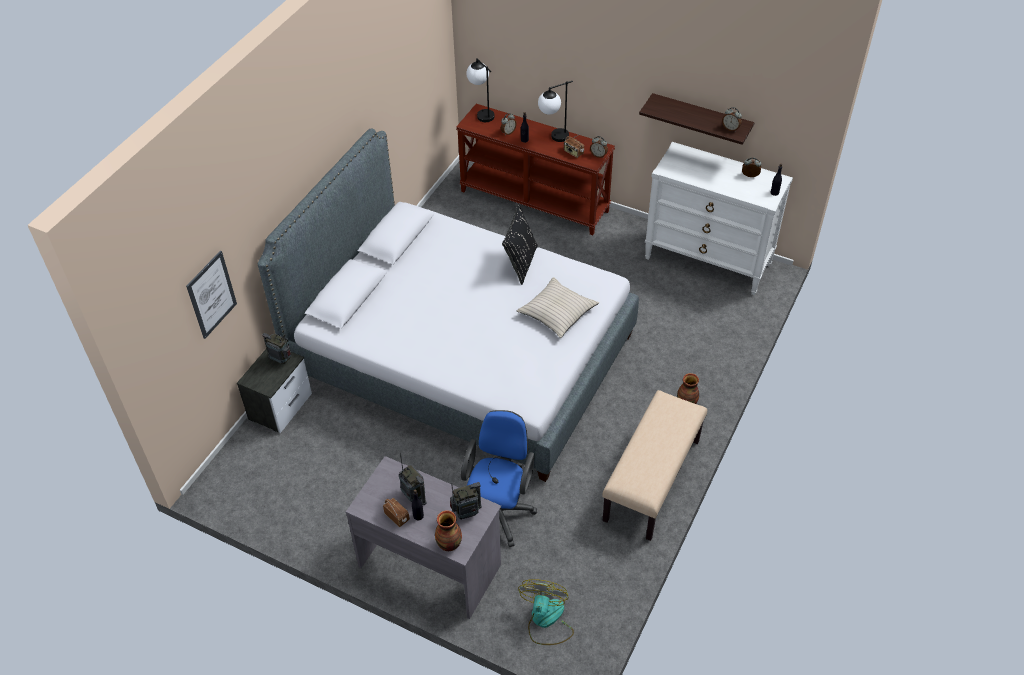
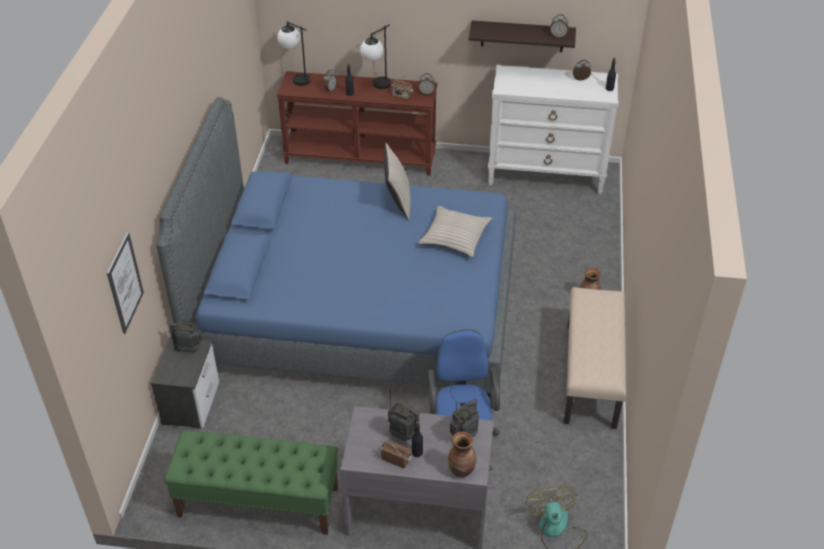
camera: 20 degrees left, 5 degrees down
(298, 514) = (258, 502): none -> green bench
(461, 355) = (356, 310): grey bed -> blue bed
(520, 263) = (397, 202): black pillow -> beige pillow

